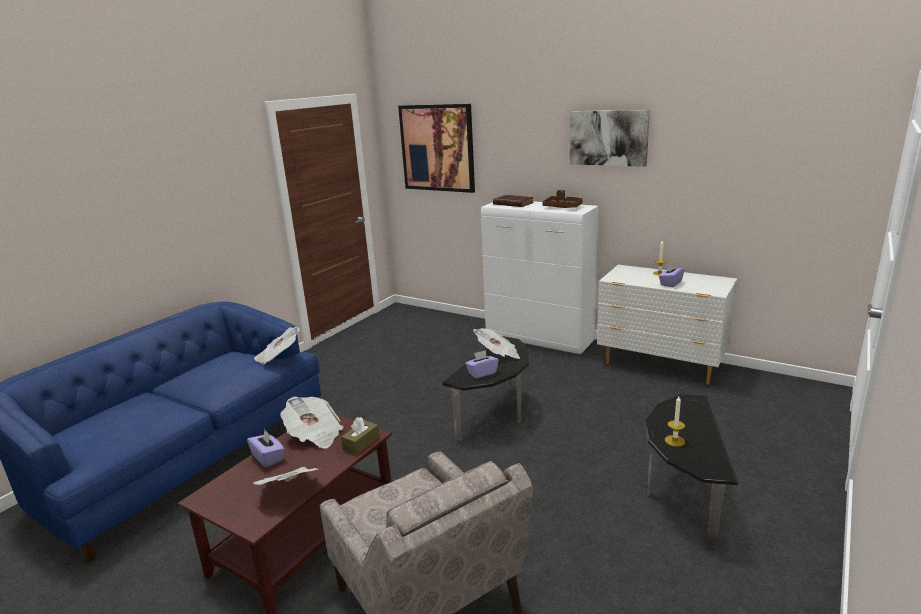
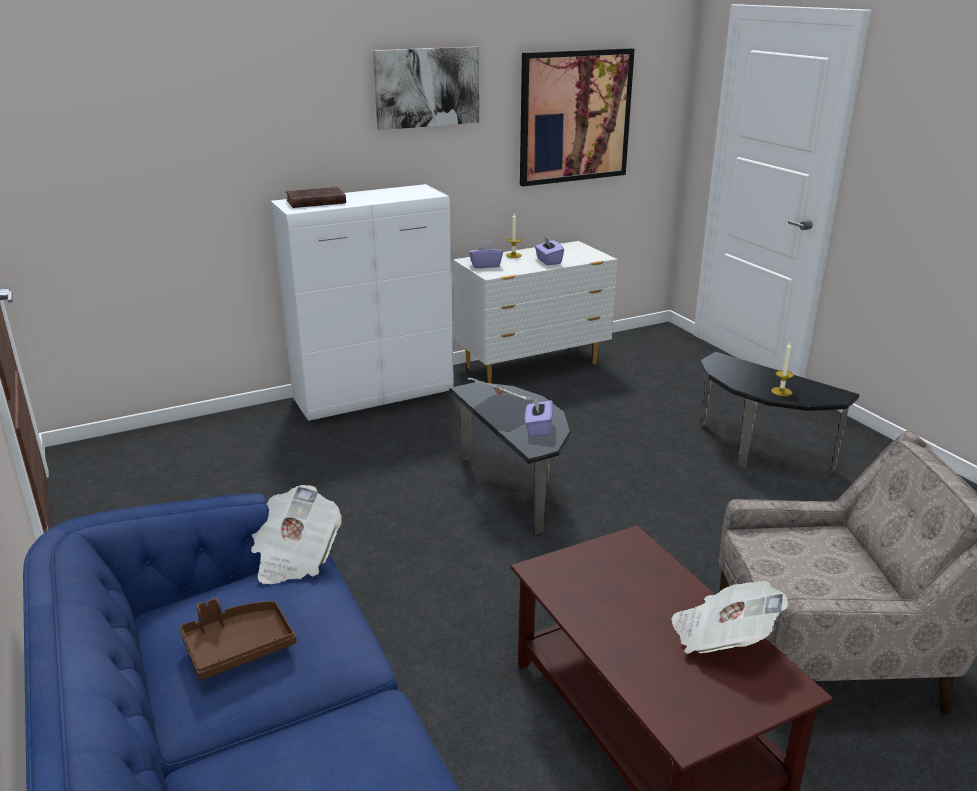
camera: 60 degrees left, 5 degrees up
(268, 458) = (618, 643): purple tissue box -> purple tissue box (485, 265)
(314, 435) = (587, 586): newspaper -> none
(361, 443) = (647, 553): brown tissue box -> none
(437, 148) = (122, 127): picture -> picture (575, 116)
(562, 207) = (395, 193): brown tray -> brown tray (238, 647)

